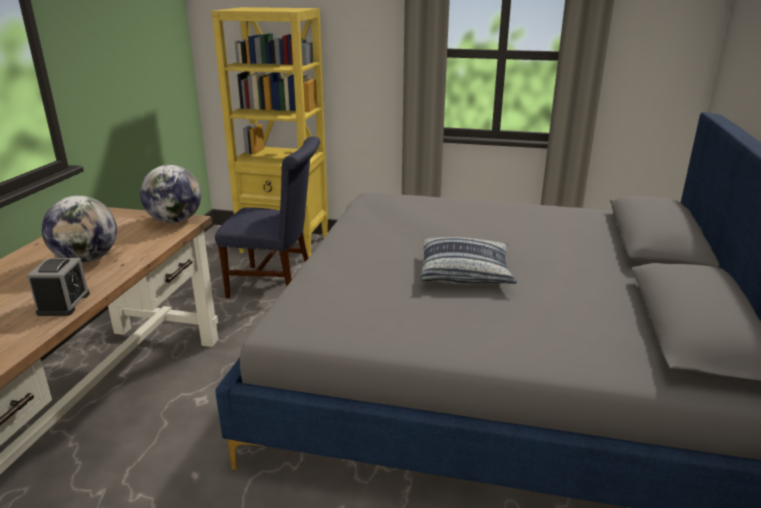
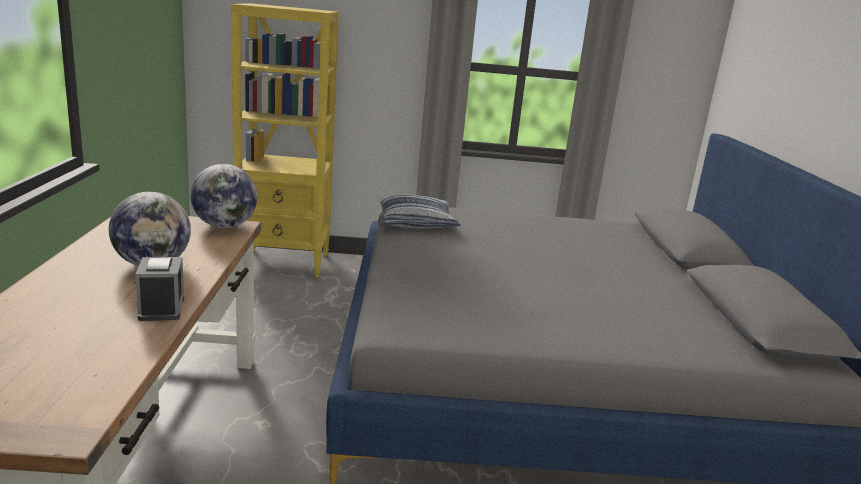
camera: 15 degrees left, 5 degrees down
(277, 284) = (294, 303): blue chair -> none
(465, 272) = (538, 277): pillow -> pillow (417, 222)

